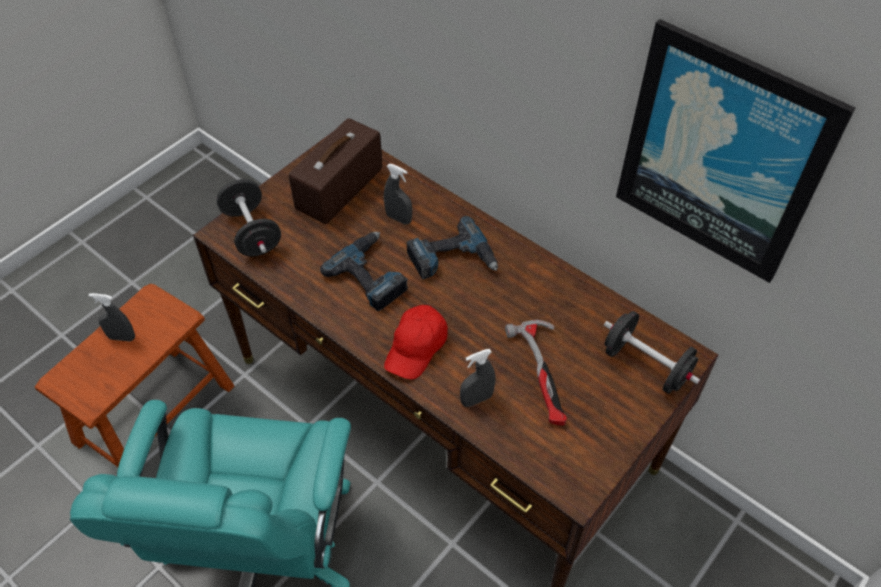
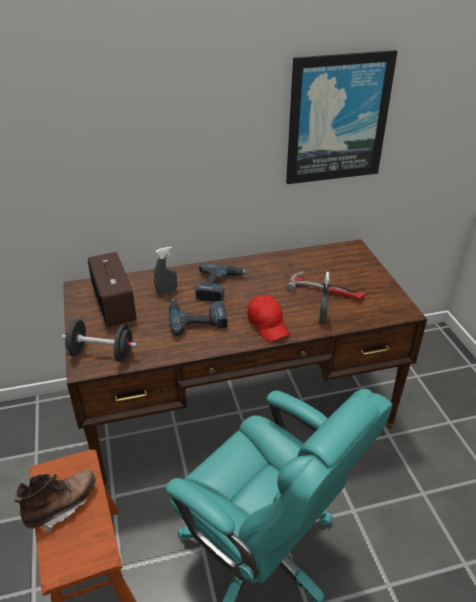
camera: 55 degrees left, 15 degrees down
(122, 337) = (62, 506): grey spray bottle -> brown boot
(646, 365) = (349, 259): black dumbbell -> none

